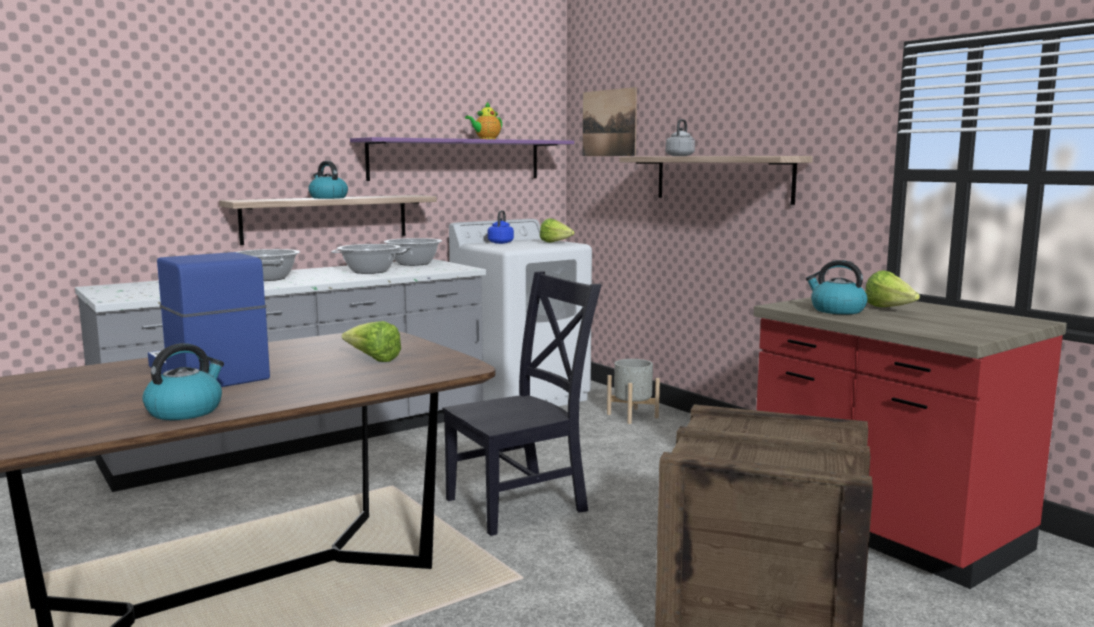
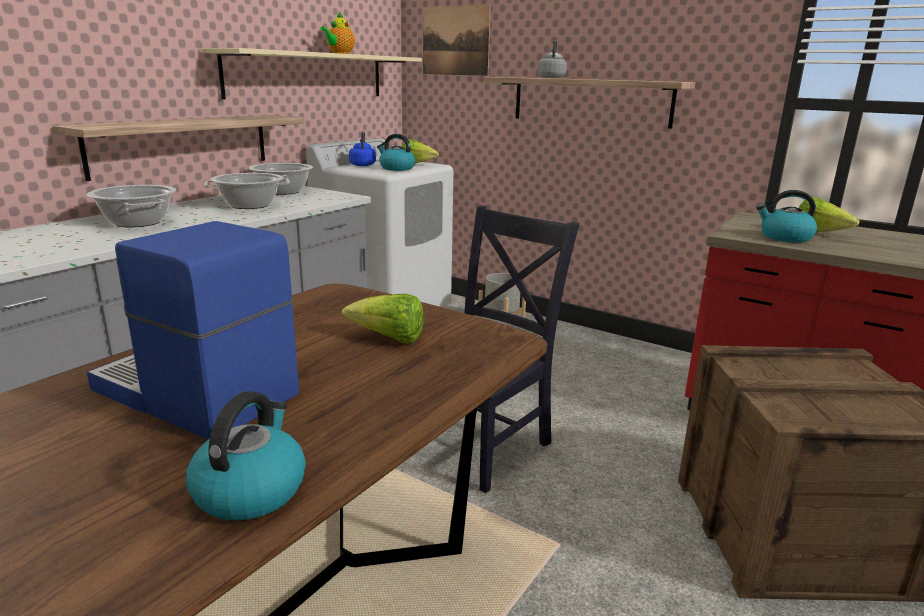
camera: 20 degrees left, 10 degrees up
(328, 198) = (188, 120): kettle -> kettle (396, 168)
(456, 159) = (308, 75): purple shelf -> beige shelf

